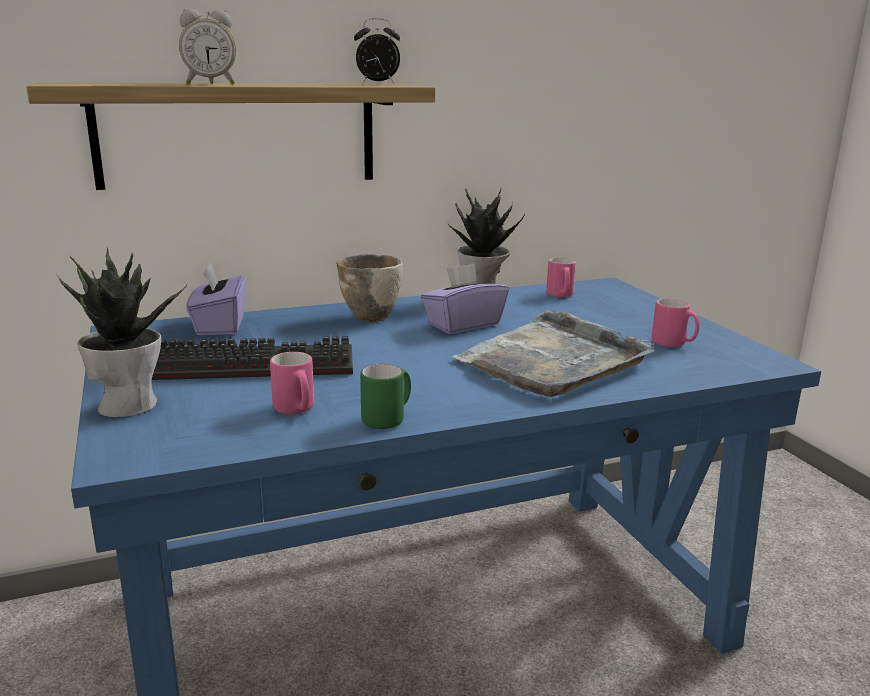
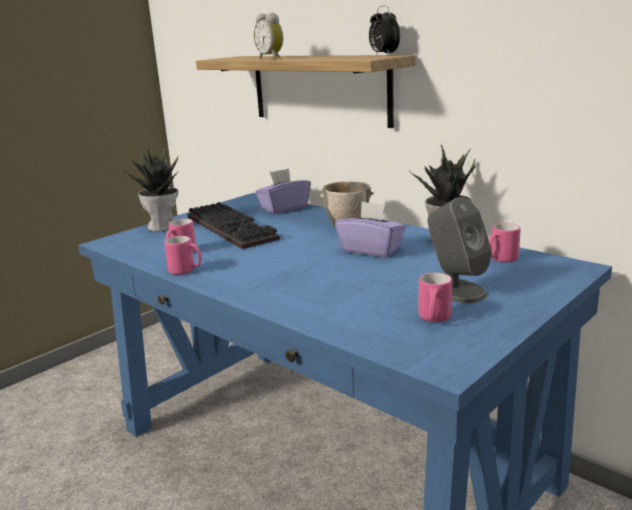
camera: 65 degrees right, 0 degrees up
(388, 419) = (186, 271): green mug -> pink mug
(553, 360) = (333, 287): grey tray -> none
(615, 324) = (455, 290): none -> grey speaker

